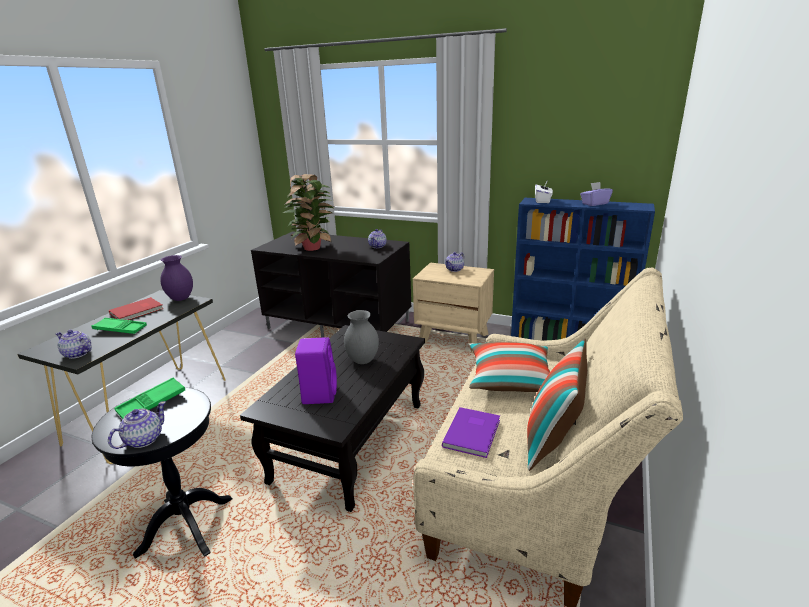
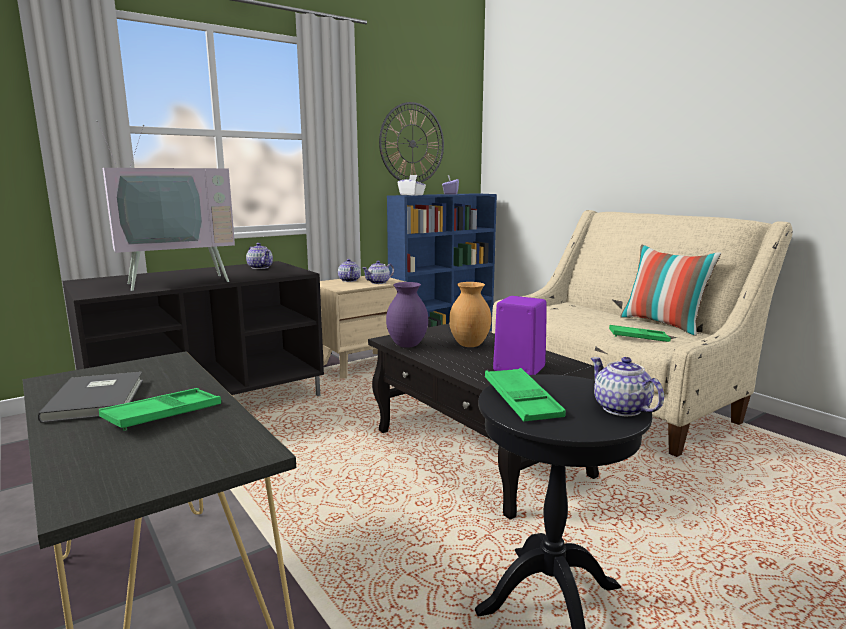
camera: 60 degrees left, 10 degrees down
(77, 354) = (214, 454): teapot -> teapot (378, 282)
(138, 311) = (99, 399): red book -> grey book
(181, 298) = (126, 367): purple vase -> purple vase (406, 345)
(313, 247) = (178, 281): potted plant -> television
(362, 360) = (468, 345): grey vase -> brown vase
(473, 433) = (638, 338): purple book -> green tray
(509, 379) = (568, 316): pillow -> none
(565, 145) = (412, 143): none -> wall clock

